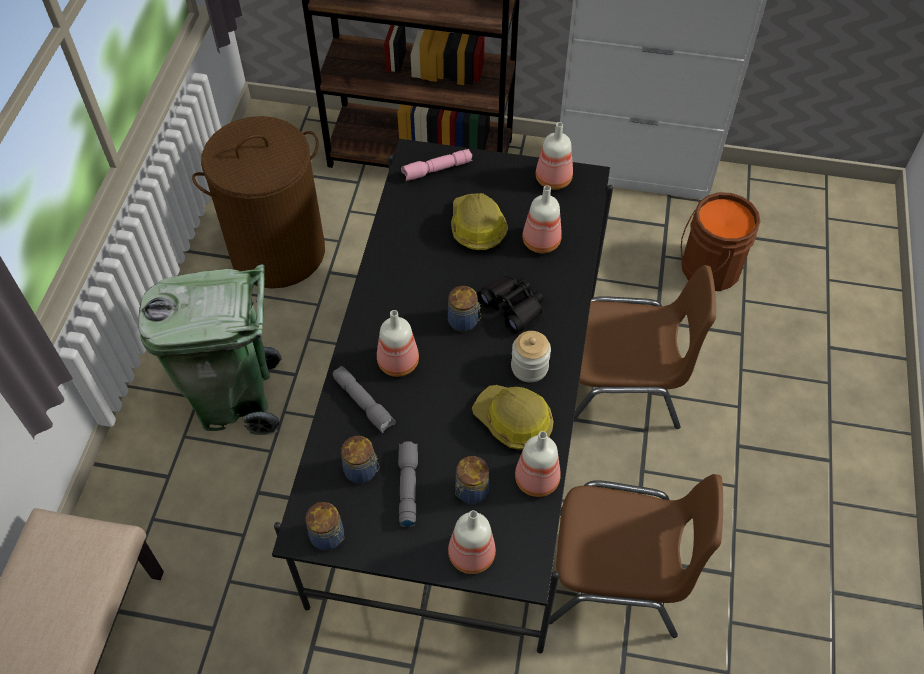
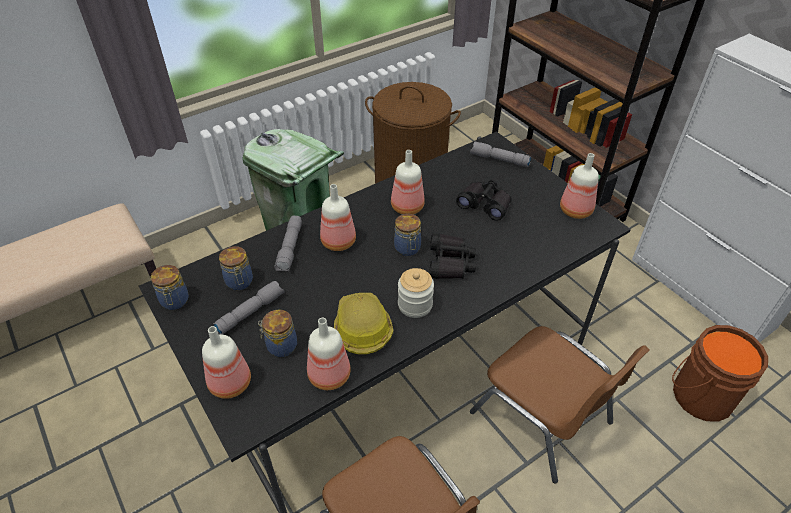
camera: 45 degrees right, 10 degrees down
(436, 170) = (499, 160): pink flashlight -> grey flashlight
(477, 227) = (485, 204): hard hat -> black binoculars
(540, 242) = (518, 239): bottle -> bottle (406, 207)

